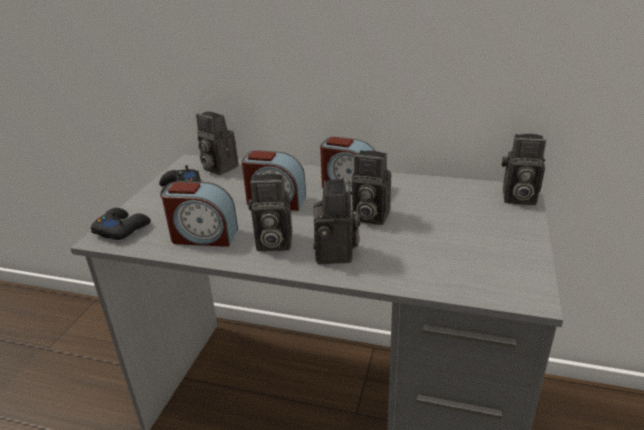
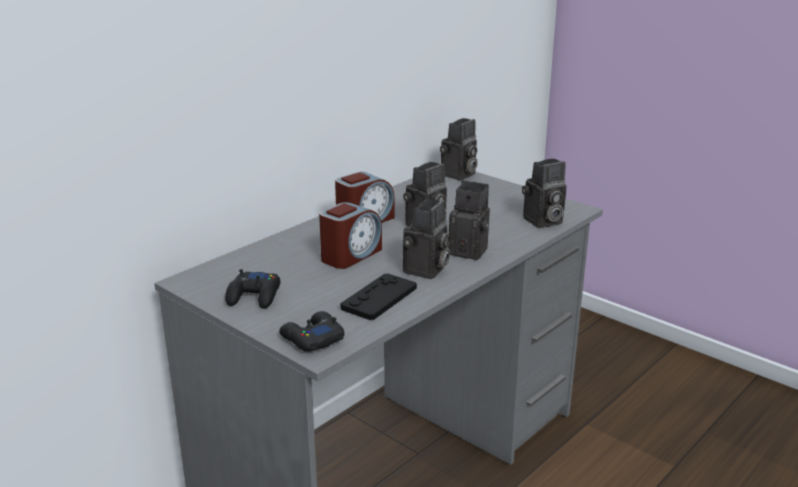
camera: 65 degrees left, 5 degrees down
(204, 236) = (379, 298): alarm clock -> black game controller
(218, 168) = (230, 269): camera -> camera (542, 222)

